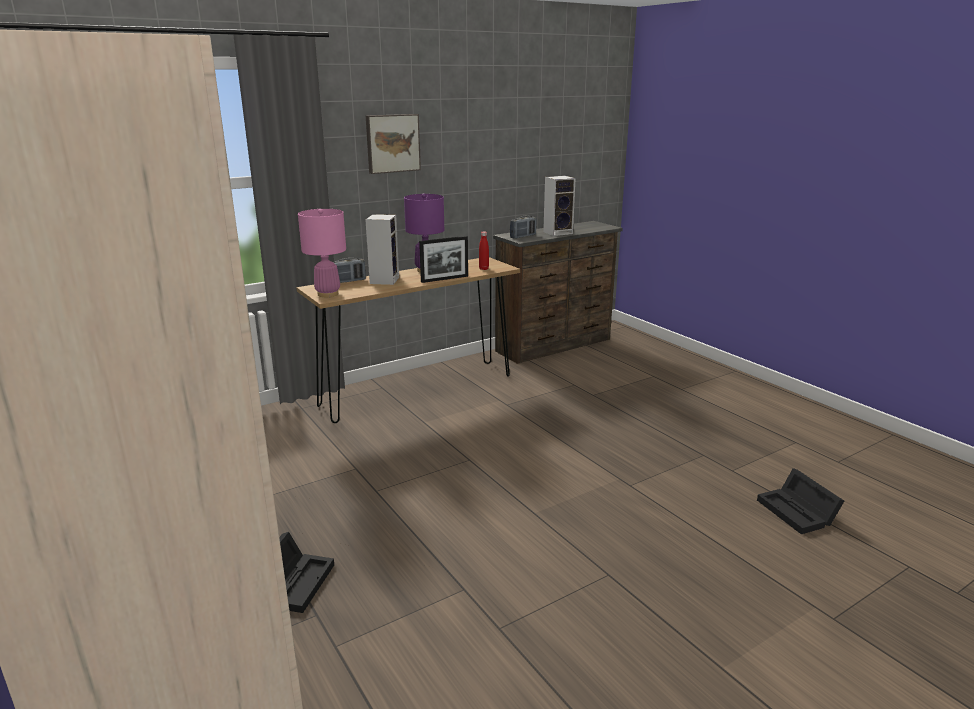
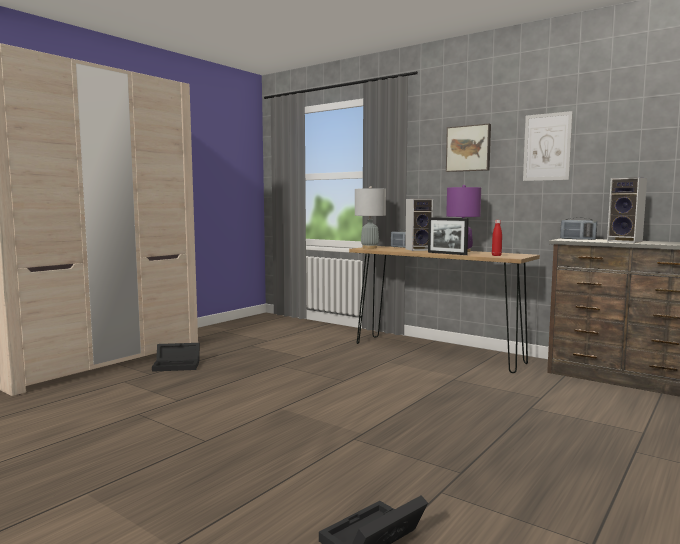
camera: 70 degrees right, 15 degrees down
(327, 294) = (369, 248): pink table lamp -> grey table lamp
(472, 142) = (547, 147): none -> picture

